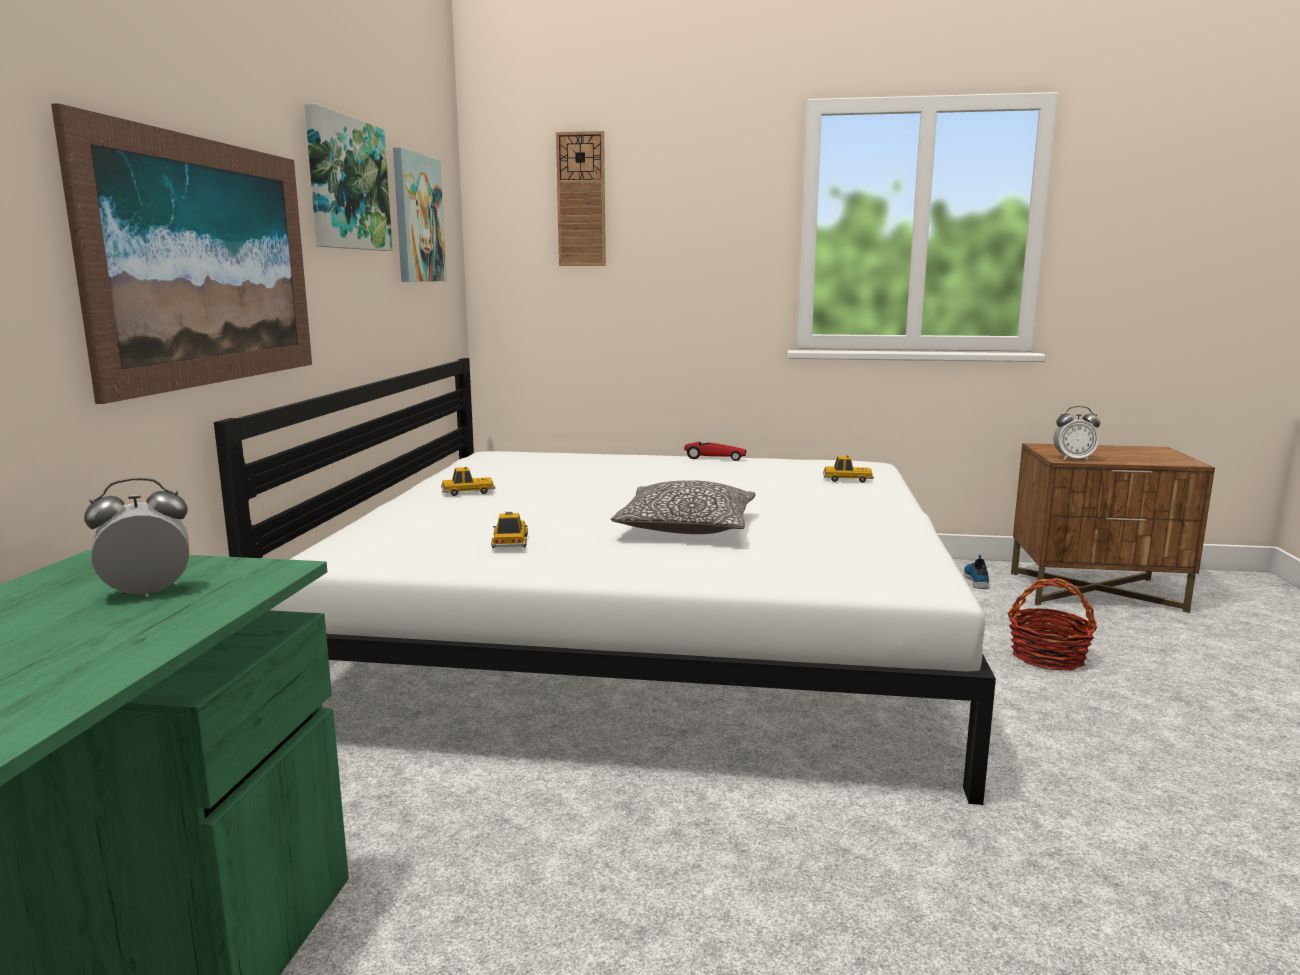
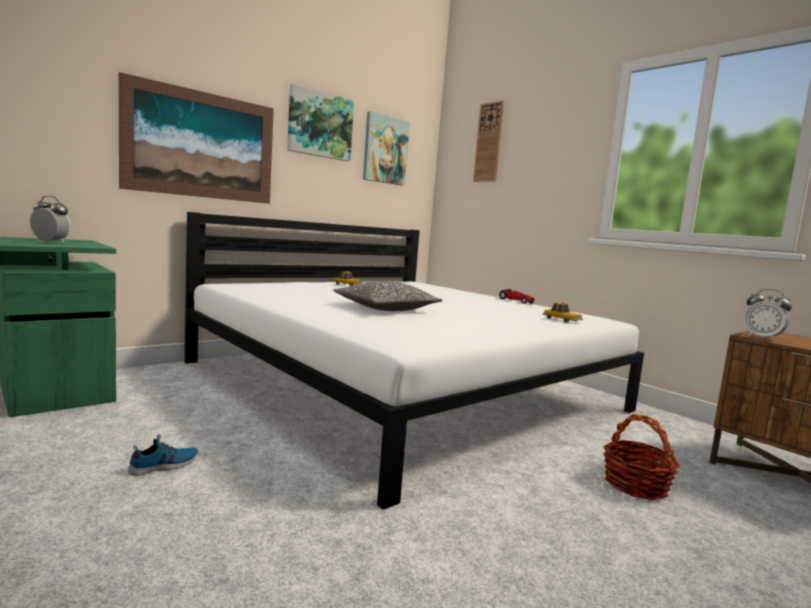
camera: 40 degrees right, 5 degrees down
(510, 542) = (295, 294): toy car -> none
(977, 580) = (692, 436): shoe -> shoe (165, 466)

